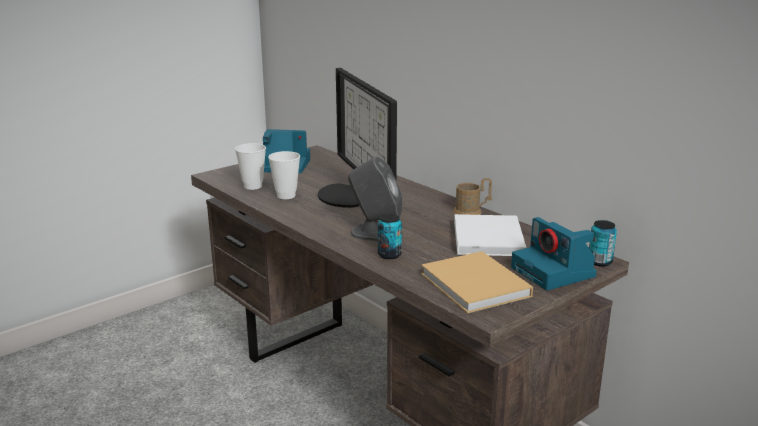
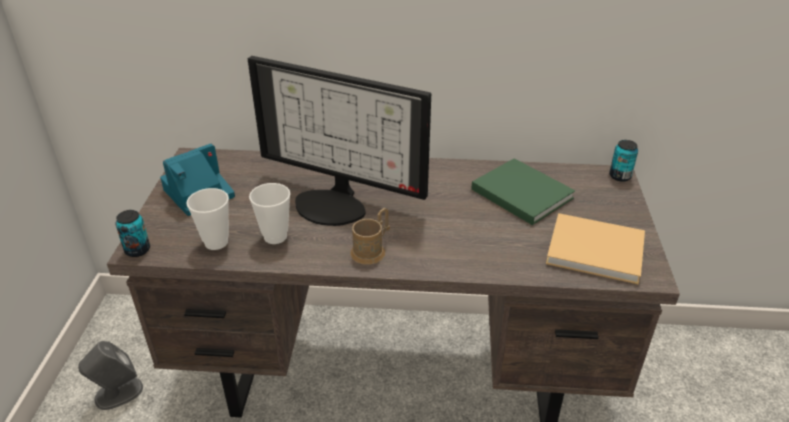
camera: 45 degrees left, 15 degrees up
(375, 233) = (437, 238): grey speaker -> grey speaker (118, 393)
(389, 255) = (489, 257): can -> can (137, 250)
(471, 211) = (462, 168): brown mug -> brown mug (372, 250)
(487, 237) = (519, 192): white book -> green book
(554, 272) = (615, 204): camera -> none

